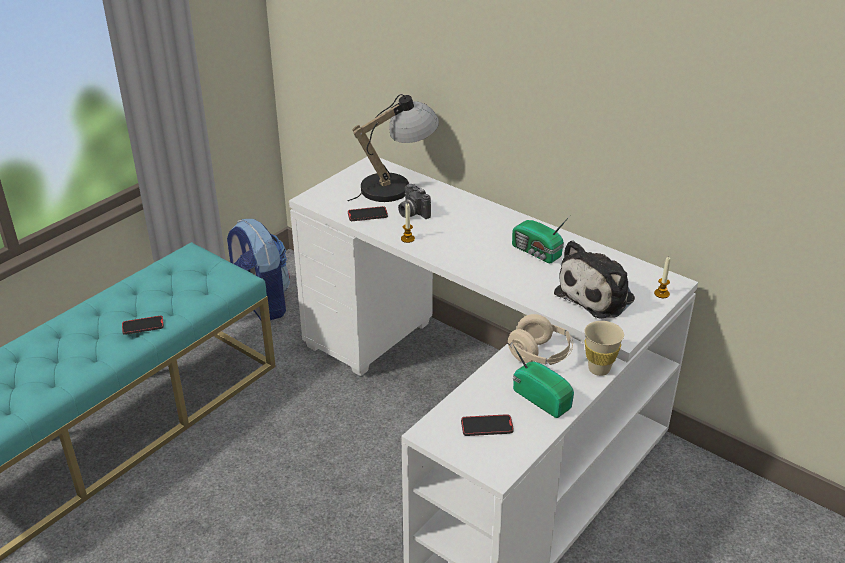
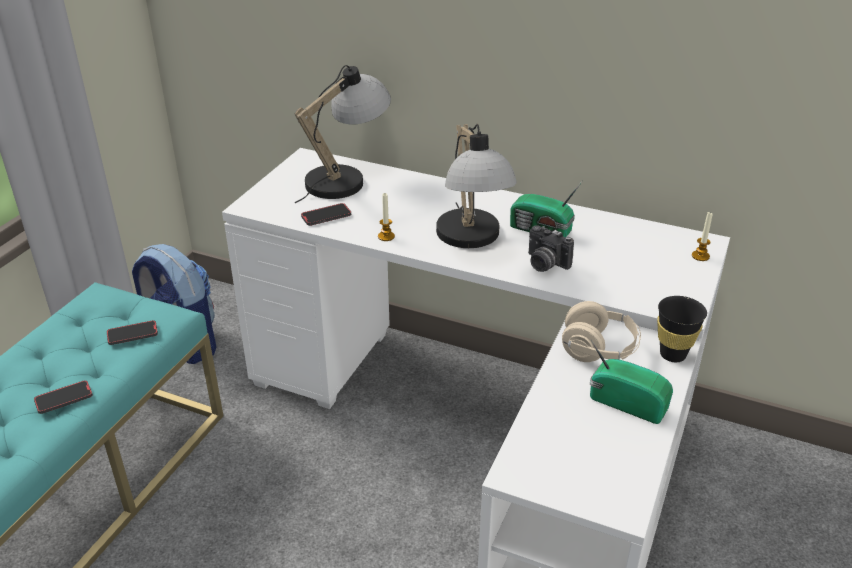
camera: 15 degrees left, 0 degrees up
(412, 213) = (378, 206): camera -> camera (544, 264)
(475, 252) = (472, 241): none -> table lamp
(487, 427) = (581, 452): phone -> phone (132, 334)
(598, 295) = (634, 268): plush toy -> none
(599, 369) = (672, 354): beige cup -> black cup

